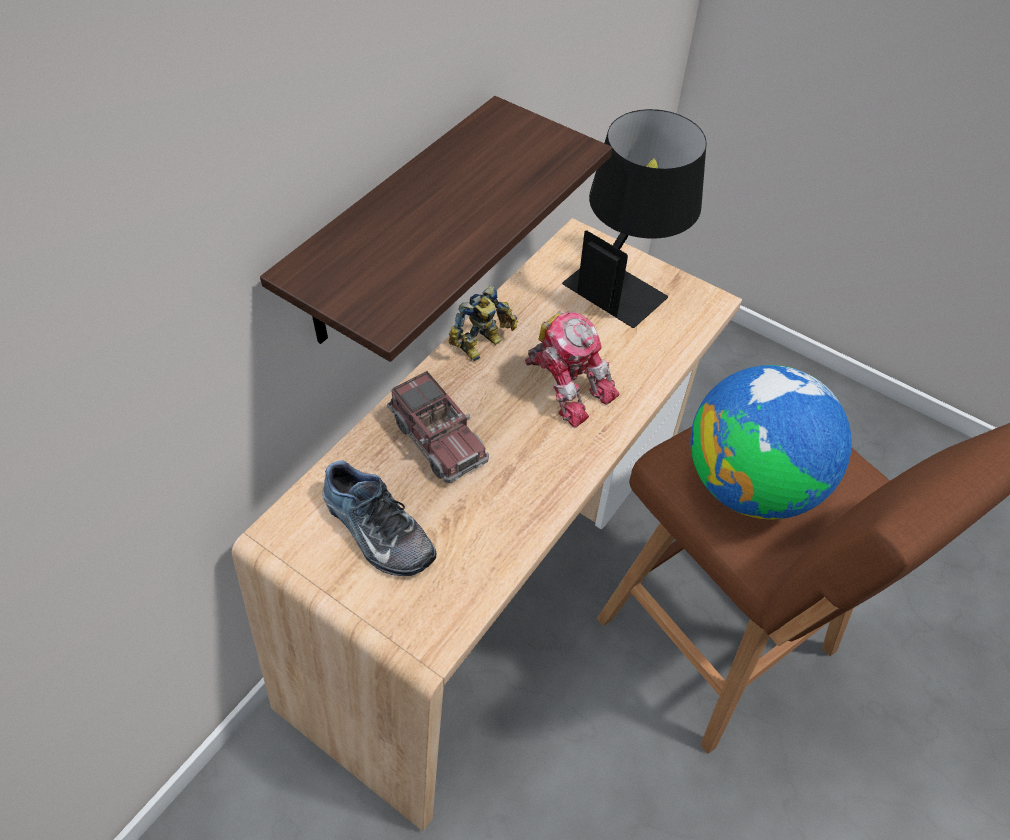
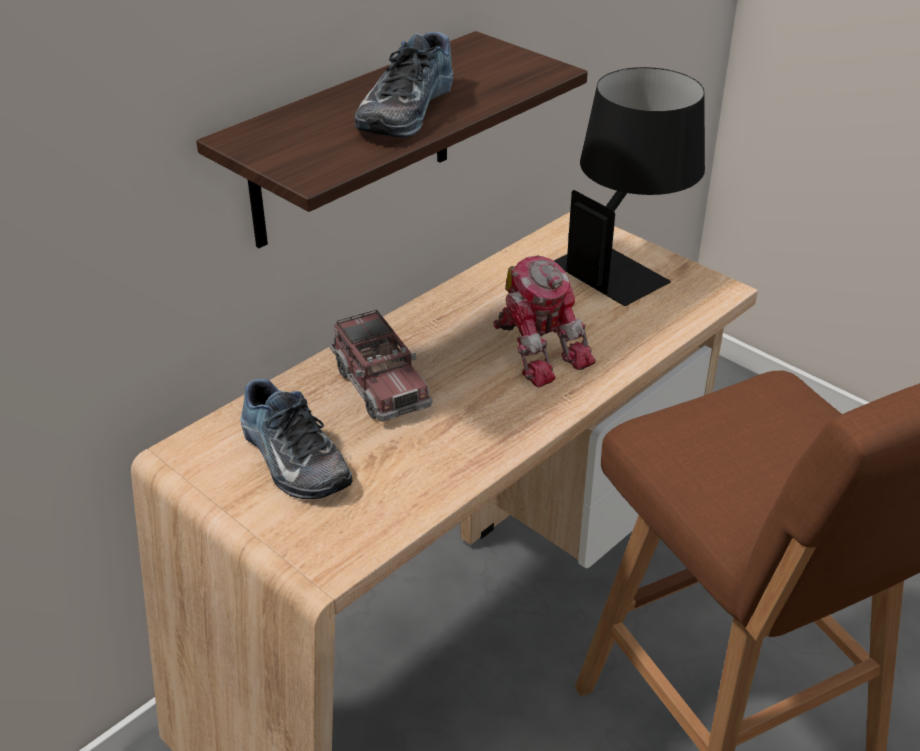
camera: 10 degrees right, 15 degrees down
(452, 217) = (403, 109): none -> shoe
(483, 345) = (451, 309): toy robot -> none
(751, 484) = (737, 457): globe -> none

